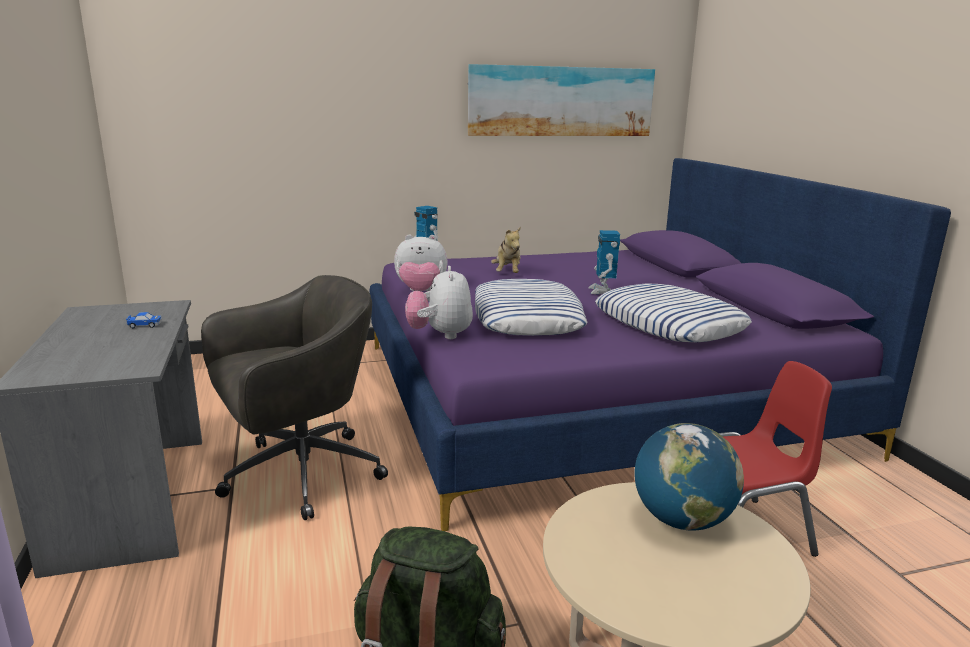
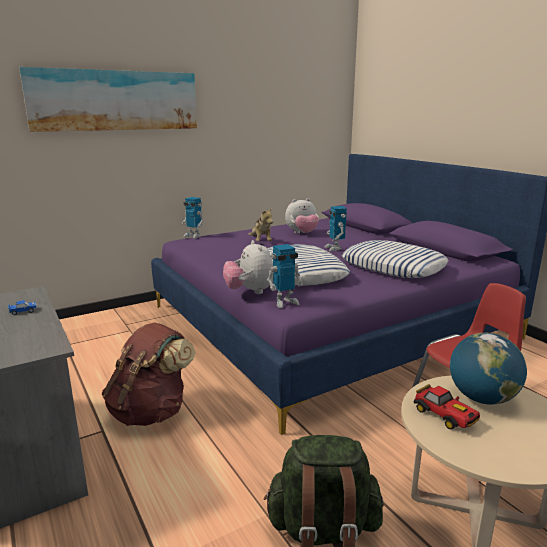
camera: 15 degrees left, 0 degrees up
(298, 474) = (151, 412): grey office chair -> brown backpack
(420, 292) = (210, 261): plush toy -> plush toy (302, 233)
(474, 353) = (284, 302): none -> toy robot
(561, 101) = (274, 117): picture -> picture (115, 100)
(607, 534) = (445, 416): none -> toy car

